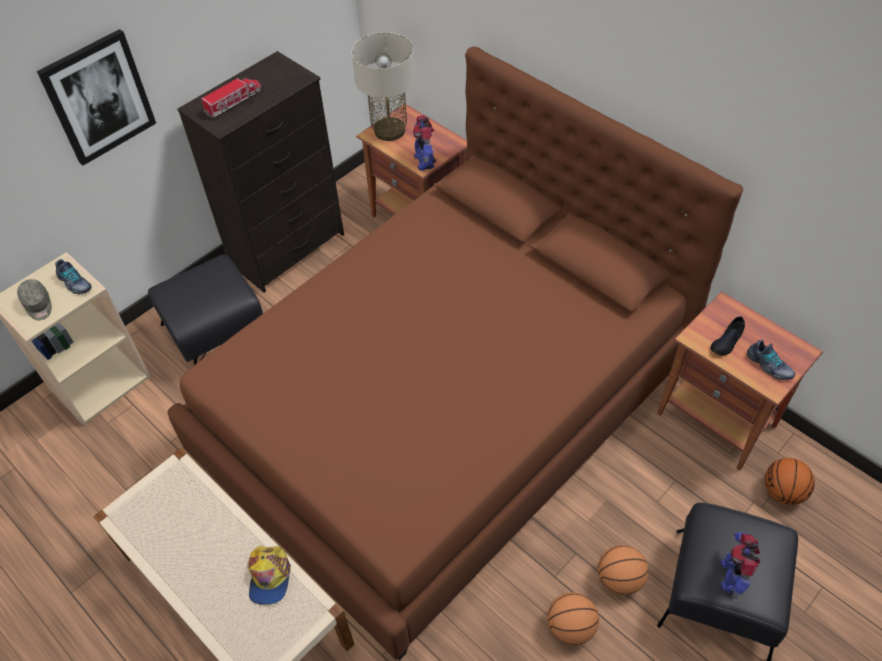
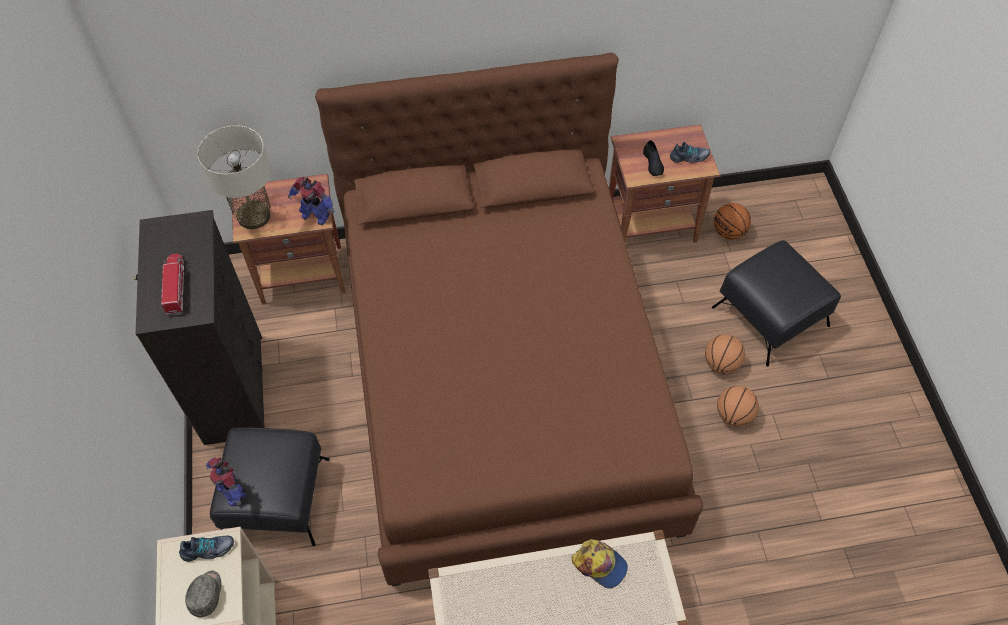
camera: 55 degrees left, 5 degrees up
(38, 305) = (206, 594): grey cap -> grey cap turned 90 degrees counterclockwise
(99, 97) = (100, 375): picture -> none
(732, 576) = (792, 292): toy robot -> toy robot (232, 491)

